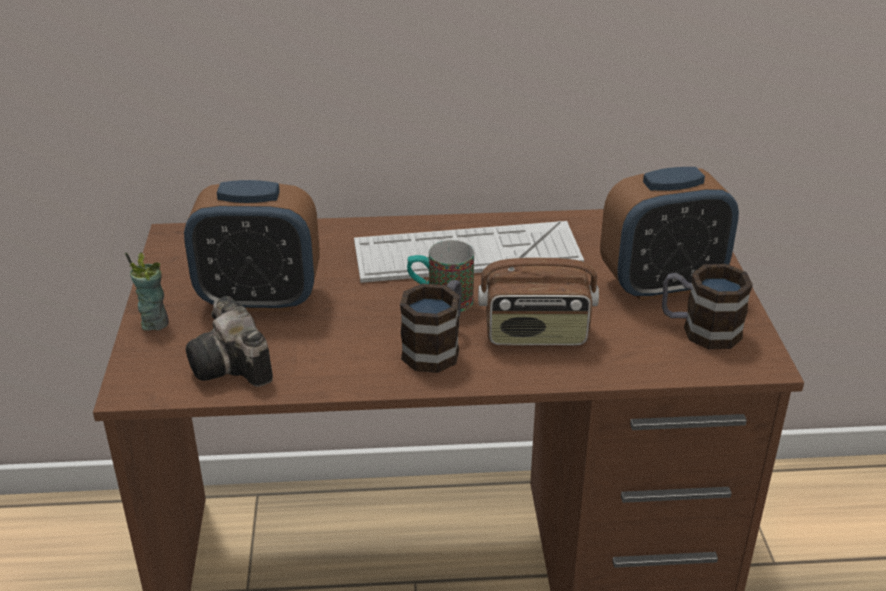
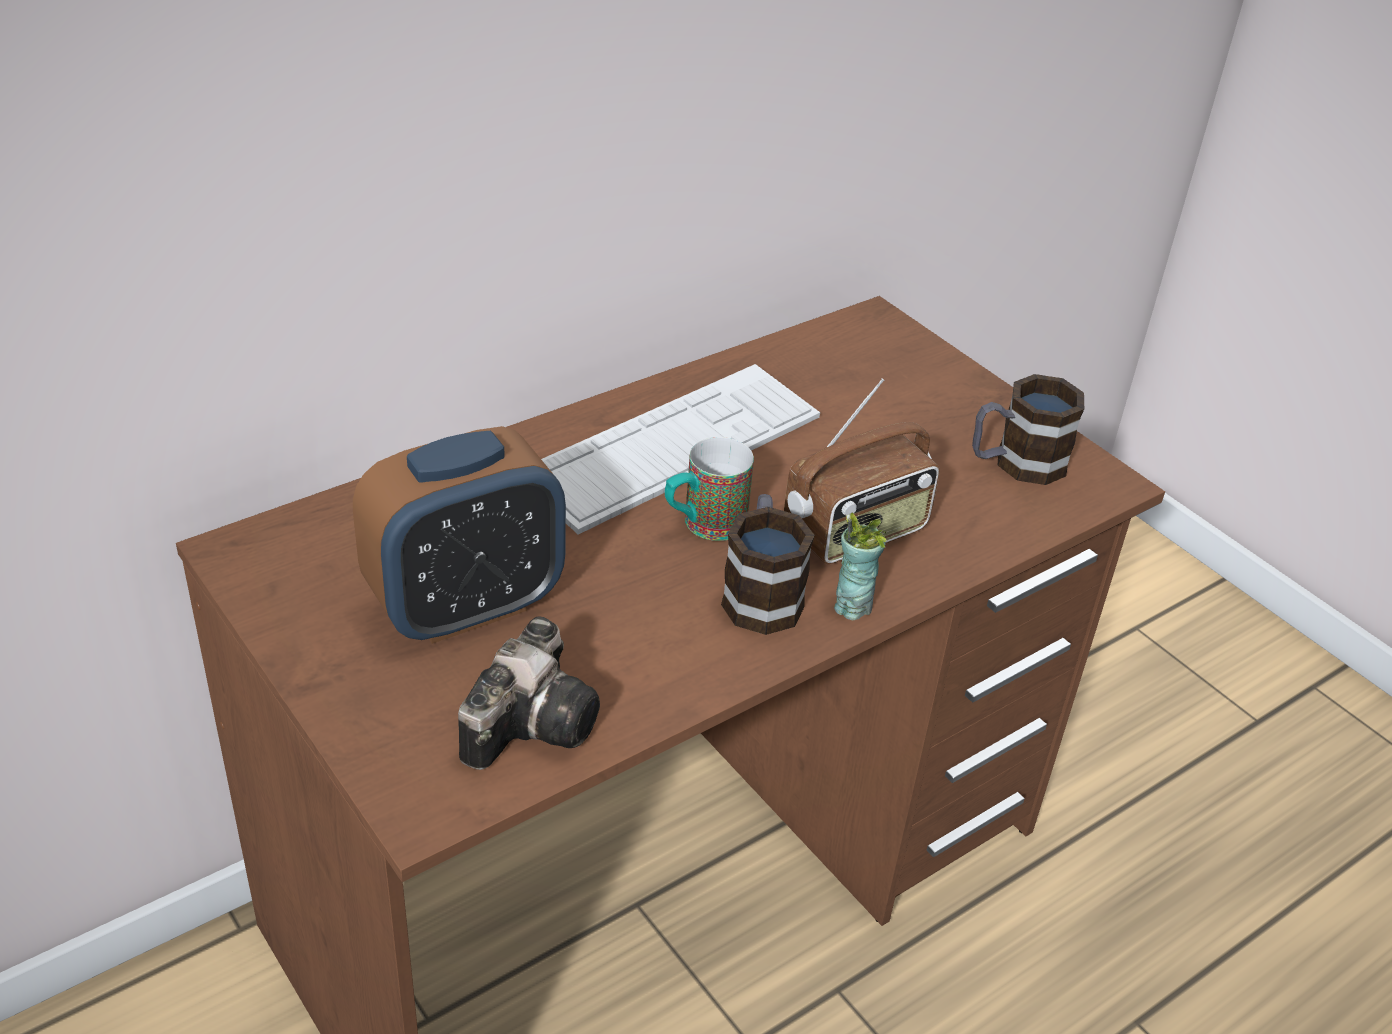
camera: 35 degrees left, 5 degrees up
(154, 323) = (351, 699): cup -> cup (852, 605)
(233, 367) = (533, 720): camera -> camera turned 90 degrees counterclockwise
(661, 284) = (926, 418): alarm clock -> none

